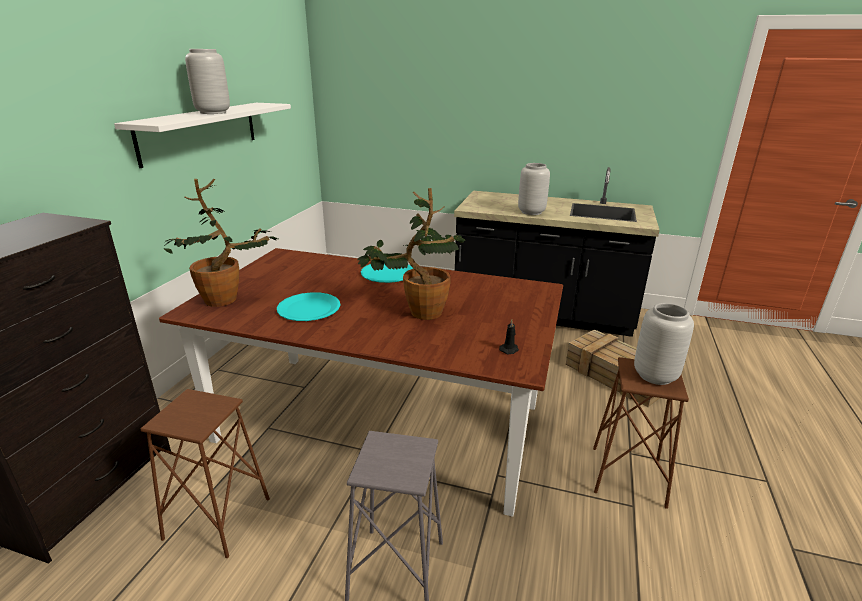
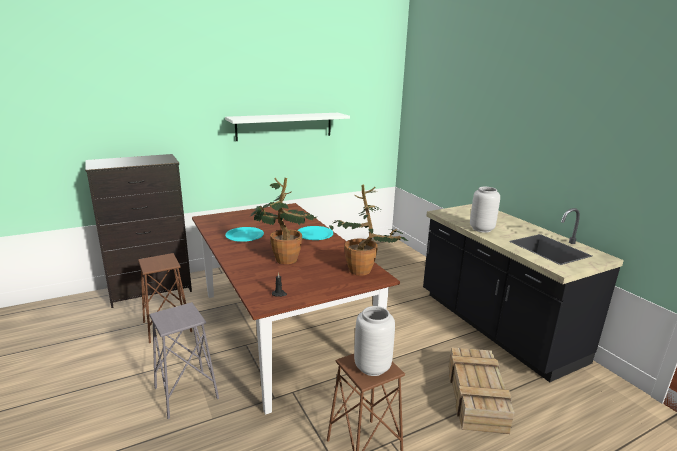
camera: 45 degrees right, 5 degrees down
(213, 112) = (284, 116): grey vase -> none
(229, 299) = (226, 219): potted plant -> potted plant (364, 272)

